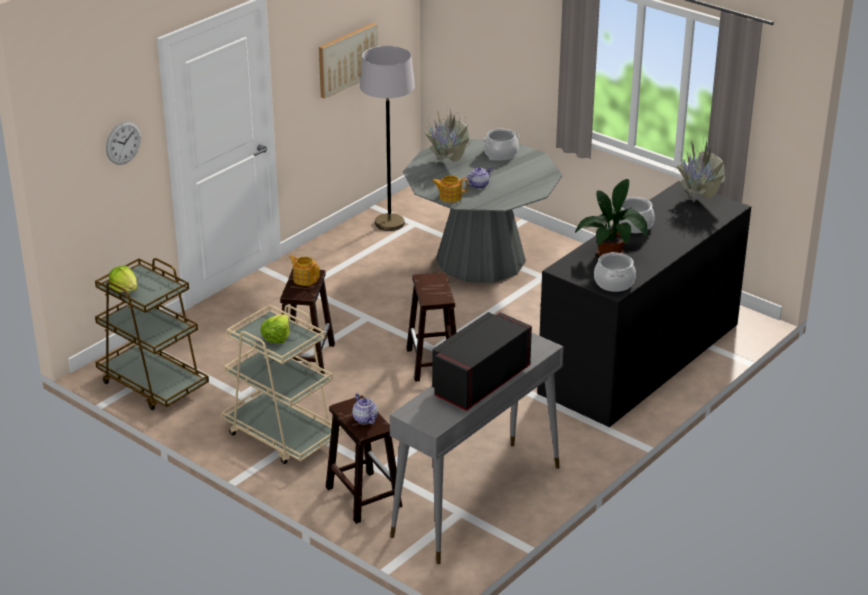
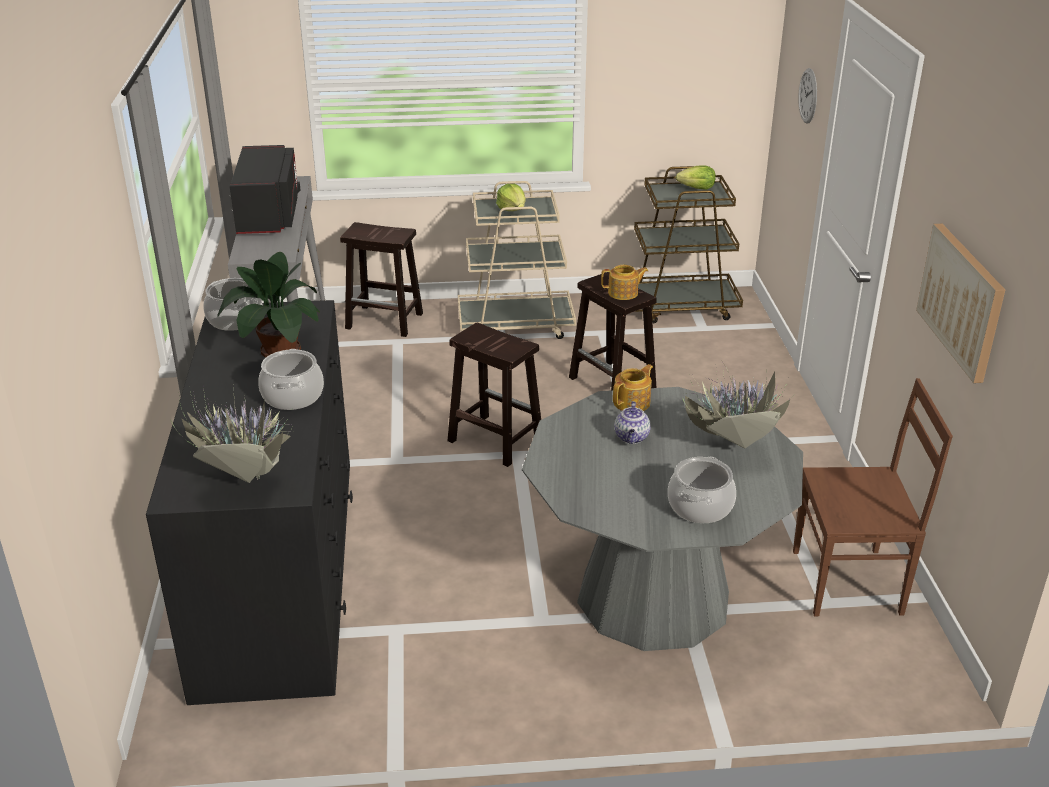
camera: 135 degrees right, 0 degrees up
(364, 419) = (373, 233): teapot -> none
(389, 223) = (850, 582): grey floor lamp -> brown chair

